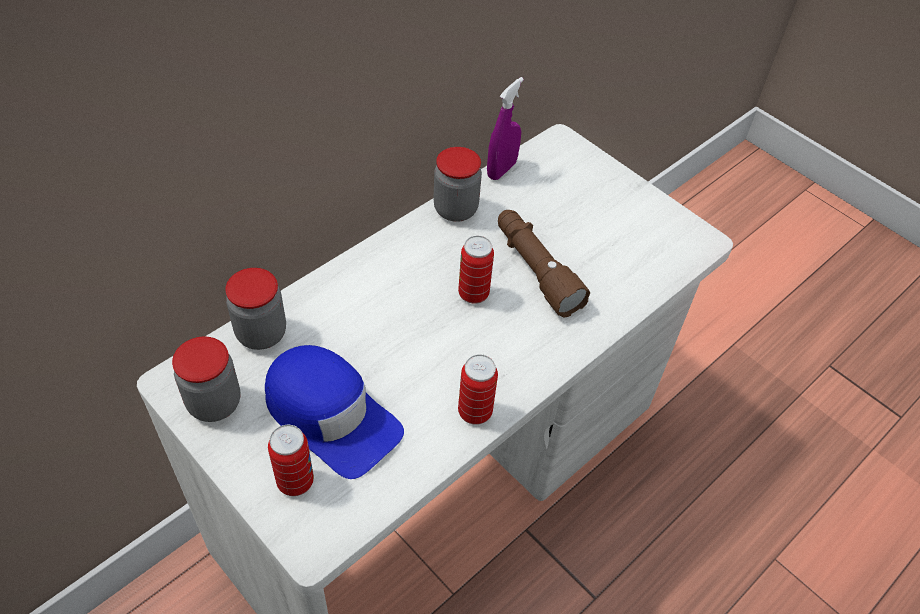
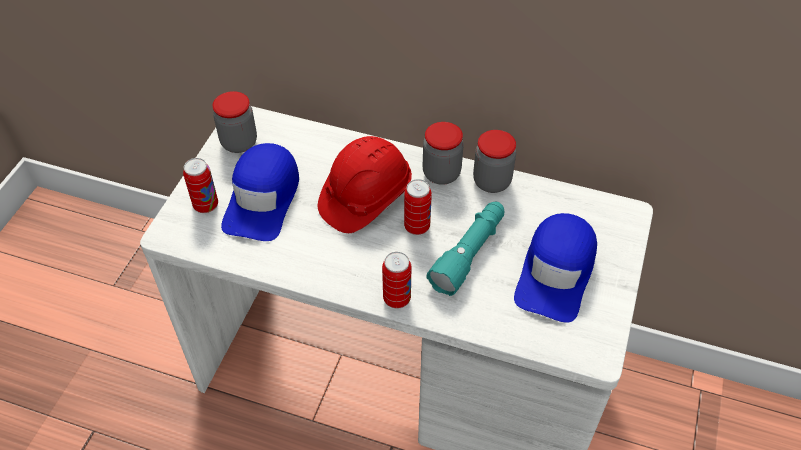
camera: 65 degrees right, 0 degrees up
(261, 333) = (304, 137): jar -> jar (441, 173)
(401, 318) = (365, 197): none -> red hard hat
(475, 412) = (312, 271): can -> can (397, 299)
(501, 170) = (558, 190): purple spray bottle -> none
(535, 270) = (469, 253): brown flashlight -> turquoise flashlight
(597, 220) = (556, 272): none -> blue cap

